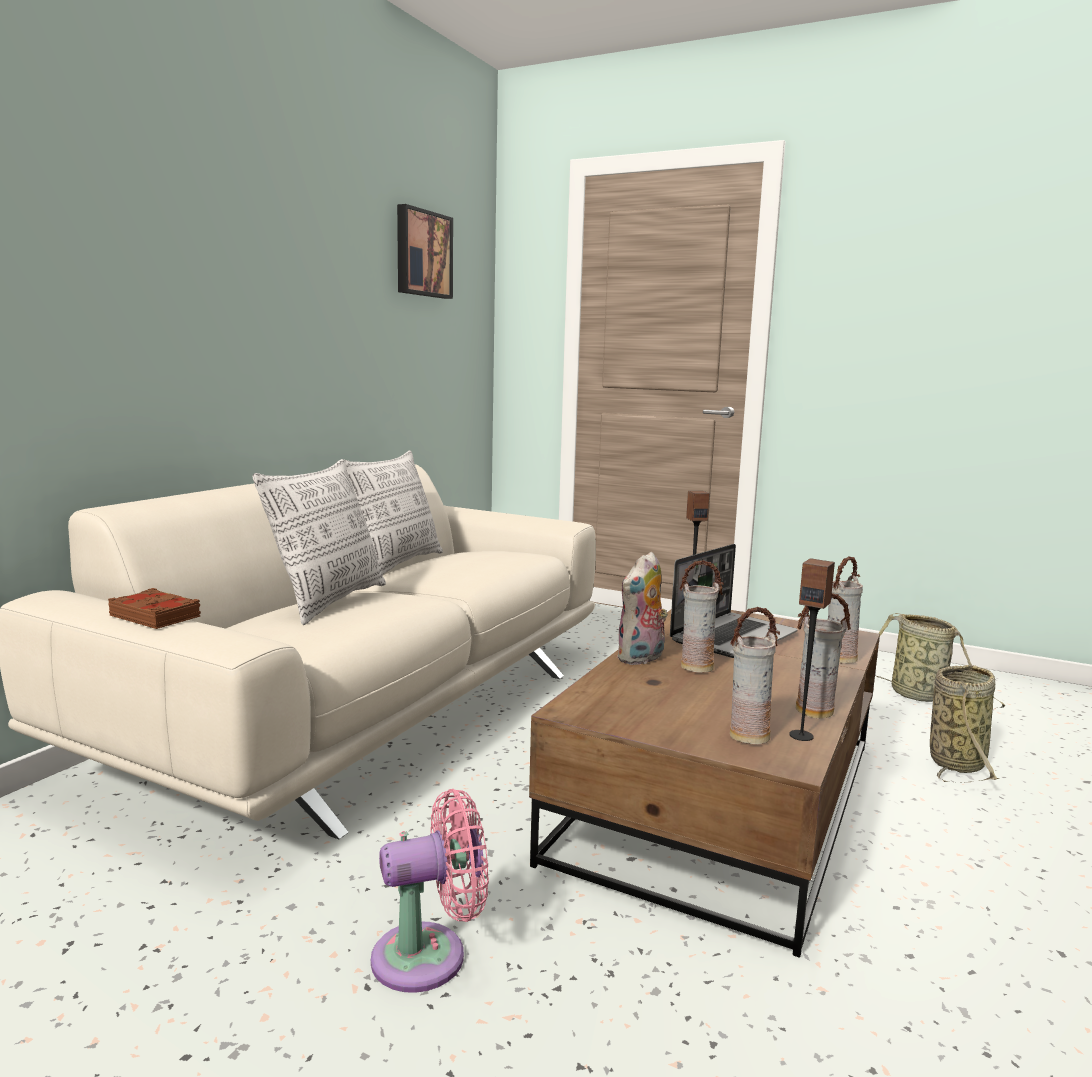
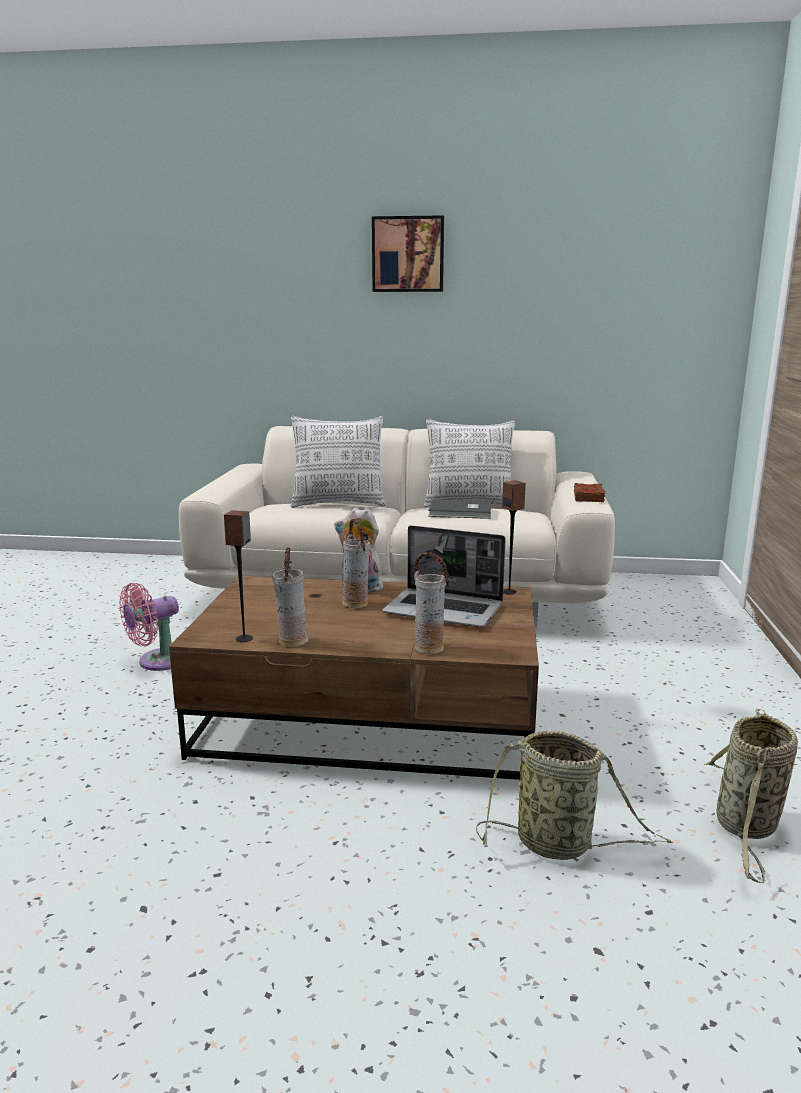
camera: 70 degrees right, 5 degrees up
(156, 616) = (232, 480): brown book -> brown book (589, 497)
(422, 254) = (621, 247): picture -> picture (408, 254)
(429, 956) = (158, 662): pink fan -> pink fan turned 90 degrees clockwise
(471, 564) = (461, 512): none -> grey book
(748, 736) = (235, 624): vase -> none

